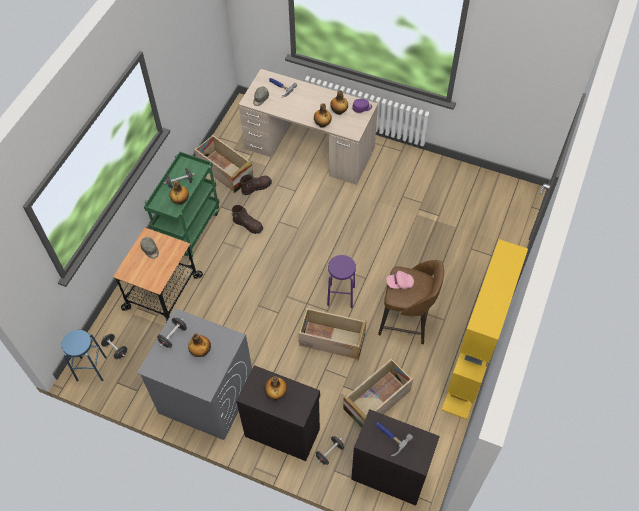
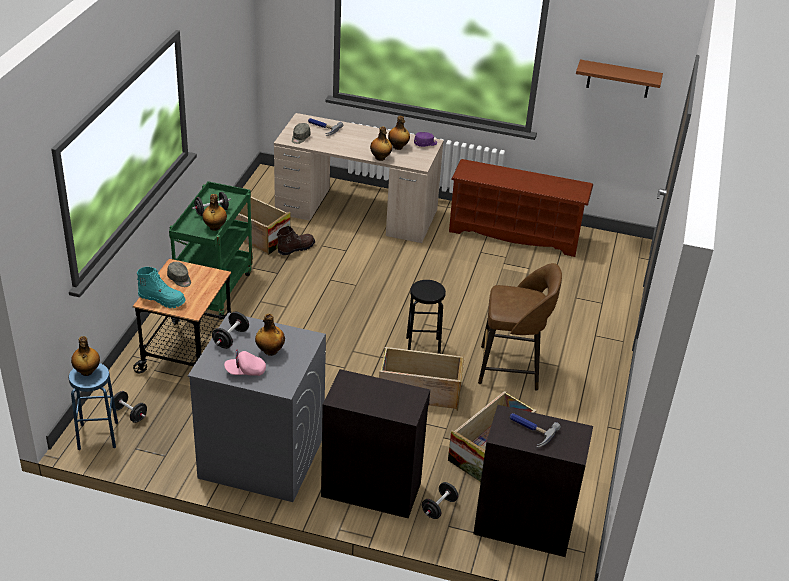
camera: 10 degrees left, 20 degrees down
(135, 271) = (162, 299): none -> turquoise boot
(248, 225) = (291, 284): brown boot -> none
(276, 393) = (374, 394): bottle -> bottle (87, 372)
(341, 296) = (422, 348): purple stool -> black stool
(399, 283) = (505, 298): pink cap -> pink cap (245, 371)
(434, 177) = (515, 233): none -> brown shoe rack
(468, 374) = (601, 418): yellow bookcase -> none
(525, 75) = (618, 79): none -> brown shelf

